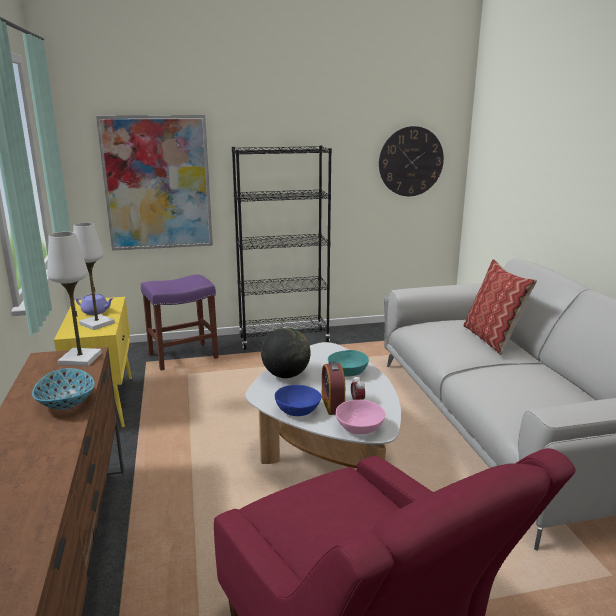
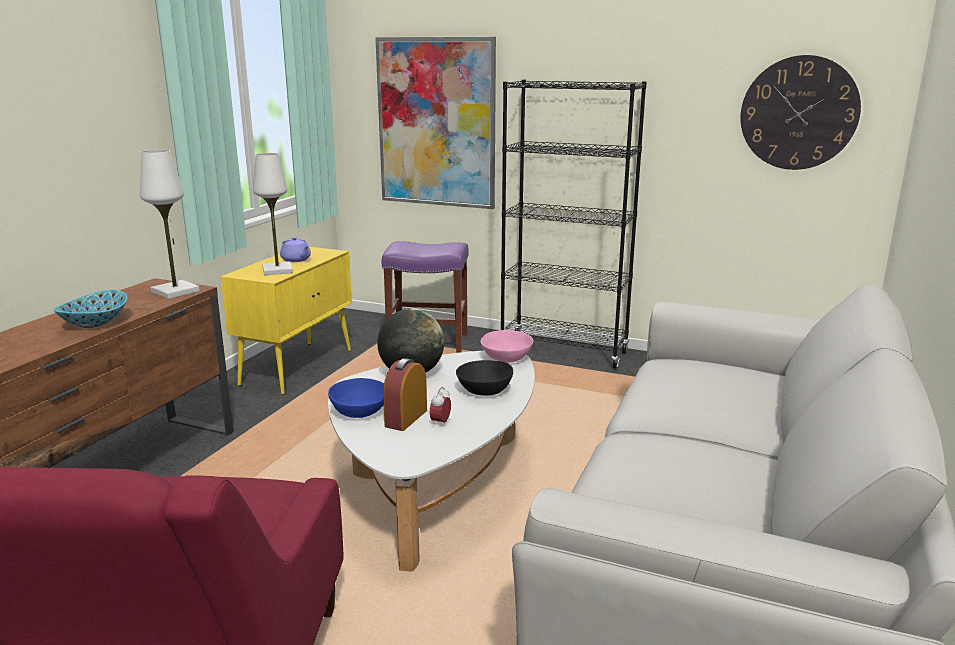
camera: 35 degrees right, 0 degrees up
(347, 372) = (484, 390): turquoise bowl -> black bowl
(360, 428) = (390, 452): pink bowl -> pink bowl (506, 358)
(492, 339) = (745, 404): pillow -> none

